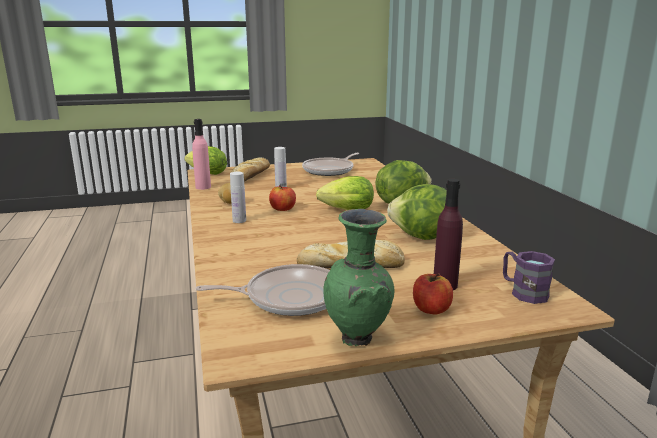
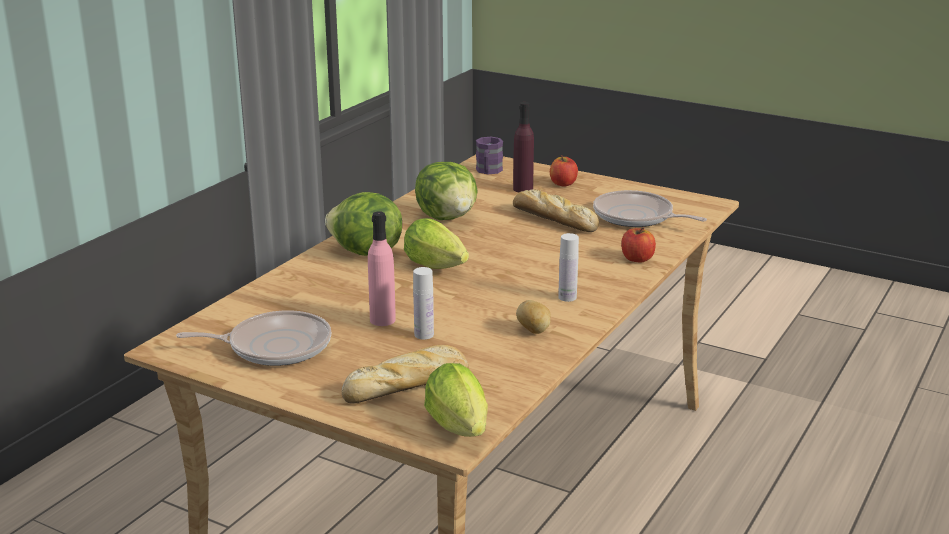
camera: 135 degrees left, 5 degrees up
(203, 187) = (520, 385): pink bottle -> pink bottle (382, 320)
(282, 209) = (494, 295): apple -> apple (637, 259)
(359, 340) = (632, 187): green vase -> none

